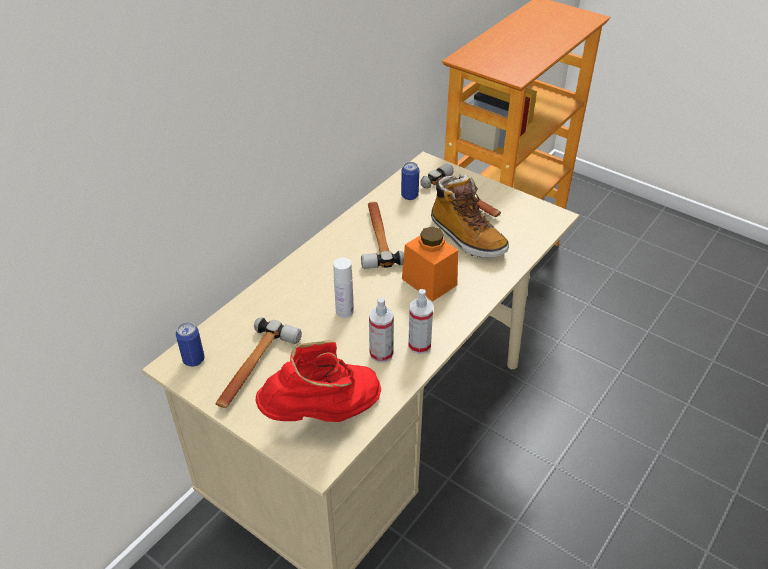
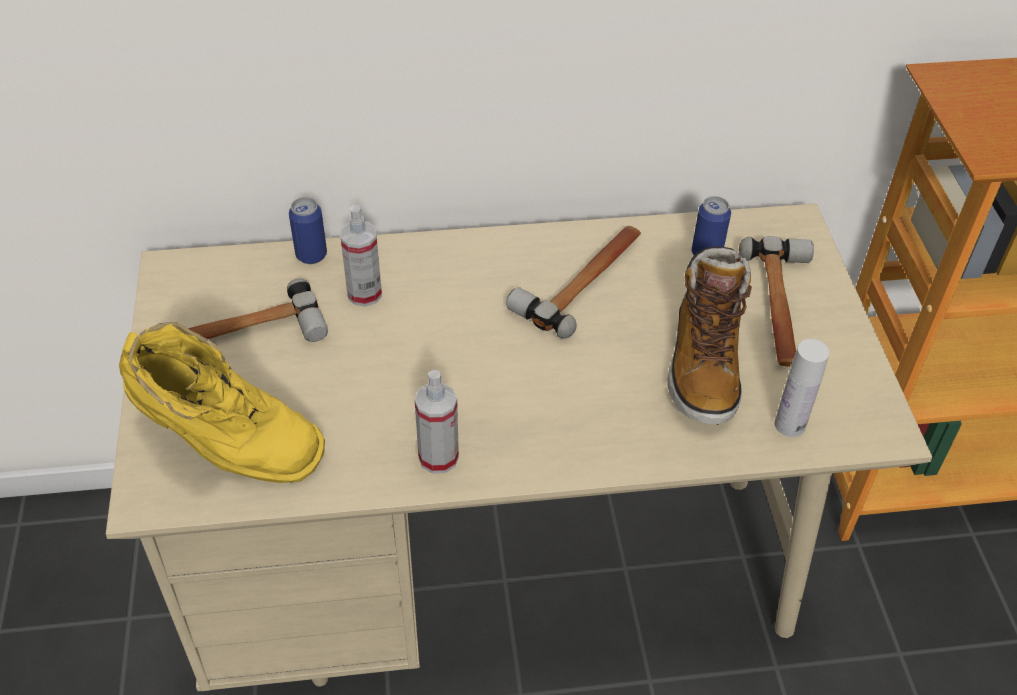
camera: 45 degrees right, 5 degrees up
(193, 360) = (195, 278): can -> can (311, 255)
(324, 414) = (227, 448): red boot -> yellow boot
(344, 311) = (414, 345): white bottle -> white bottle (789, 425)
(381, 353) = (381, 430): spray bottle -> spray bottle (364, 293)
(429, 282) = (566, 387): orange jar -> none

